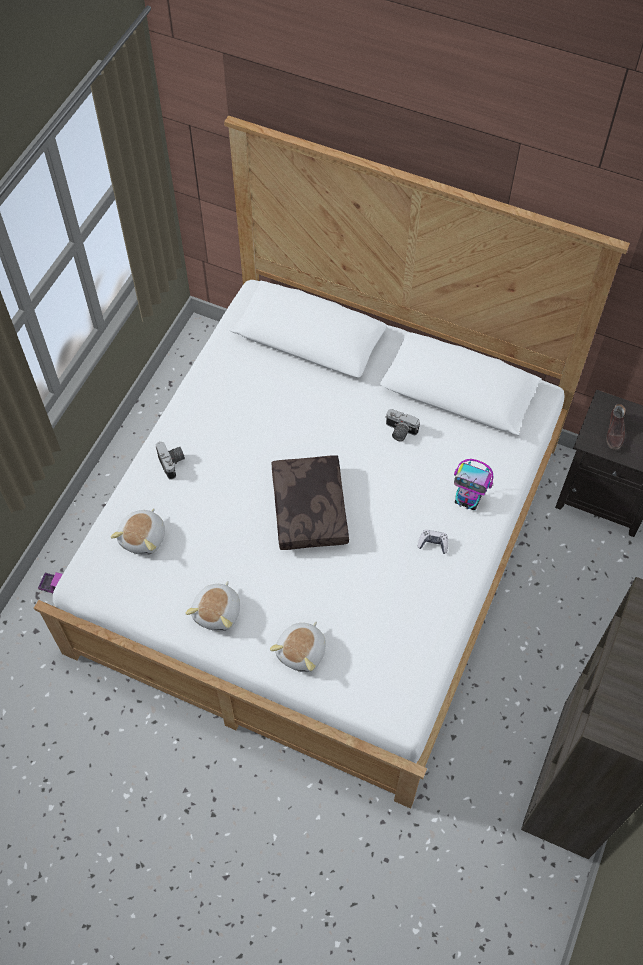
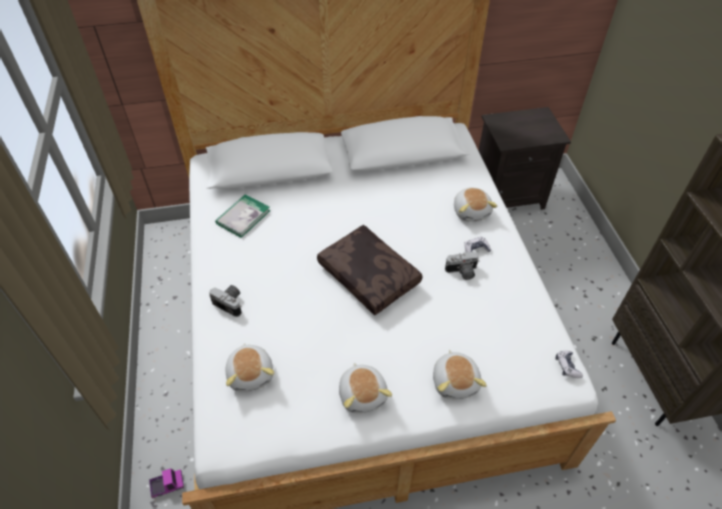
camera: 35 degrees left, 10 degrees down
(245, 379) = (243, 217): none -> book
(399, 432) = (387, 194): camera -> camera (462, 272)
(411, 703) = (567, 366): none -> game controller
(468, 500) = (471, 211): toy robot -> plush toy
(615, 432) = (515, 131): brown shoe -> none

